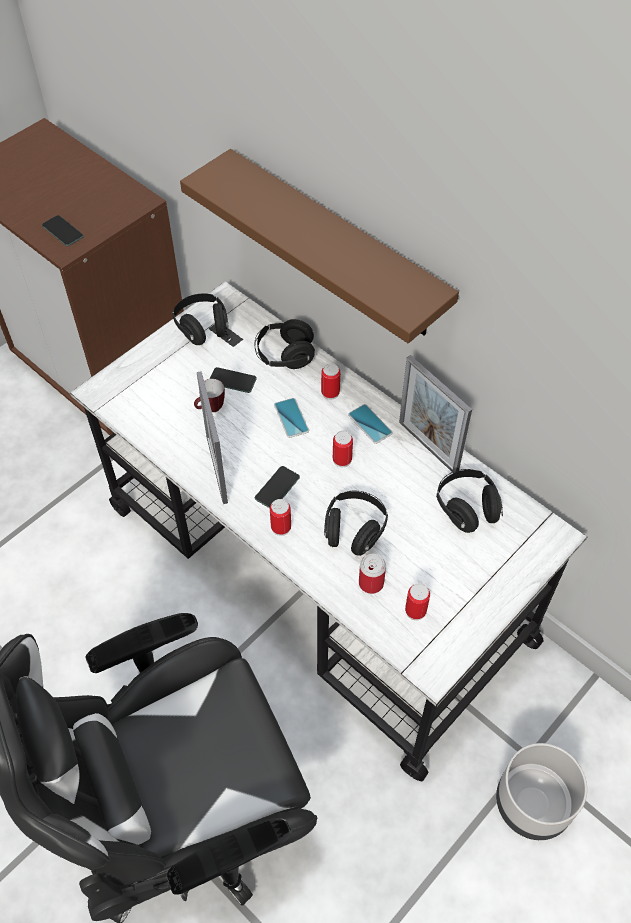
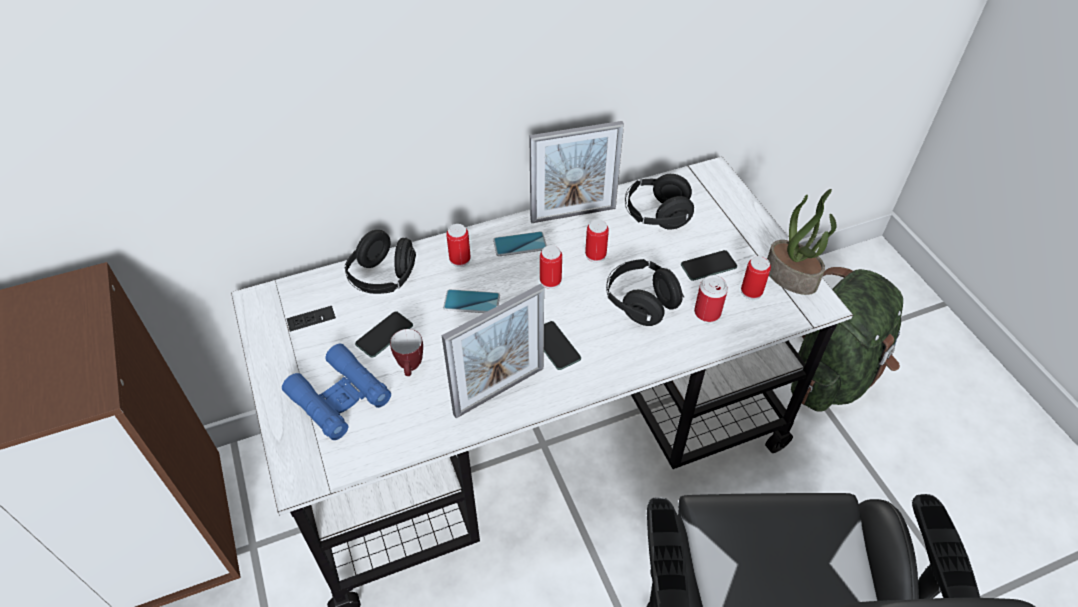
camera: 65 degrees left, 5 degrees down
(63, 231) = (50, 386): phone -> phone (708, 266)
(167, 381) = (339, 397): none -> blue binoculars
(202, 328) = (285, 336): black headphones -> none
(217, 469) = (499, 391): picture frame -> picture frame turned 45 degrees counterclockwise
(281, 527) = (607, 360): can -> can (595, 255)
(337, 246) = (381, 106): brown shelf -> none
(455, 640) = (792, 276): none -> potted plant
(533, 803) = (830, 373): grey planter -> green backpack

